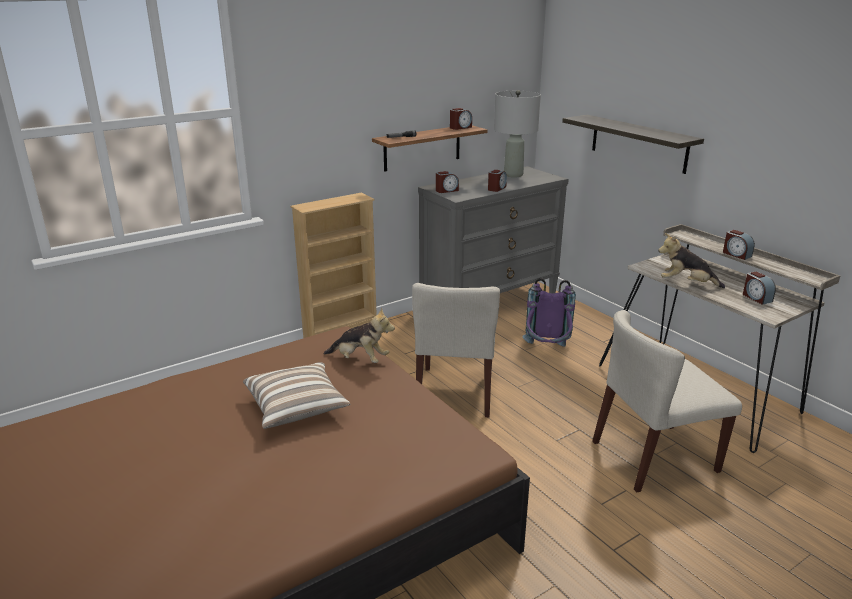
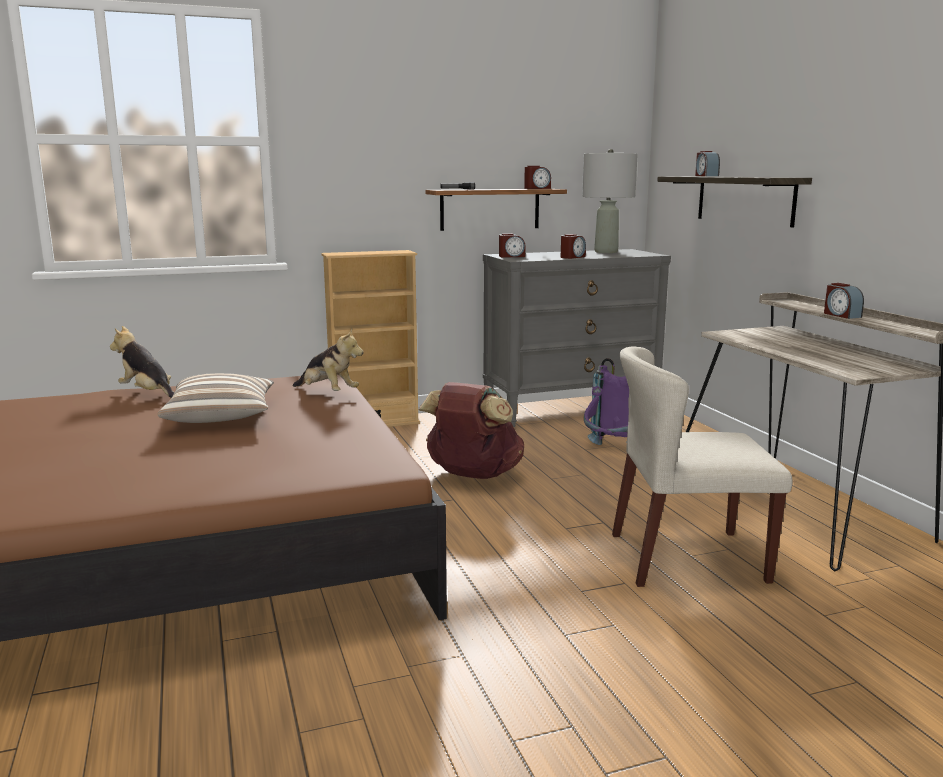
camera: 15 degrees right, 10 degrees down
(455, 392) = (472, 475): beige chair -> brown backpack
(686, 284) = (764, 346): plush toy -> plush toy (148, 394)
(756, 298) = (852, 360): alarm clock -> alarm clock (706, 176)

